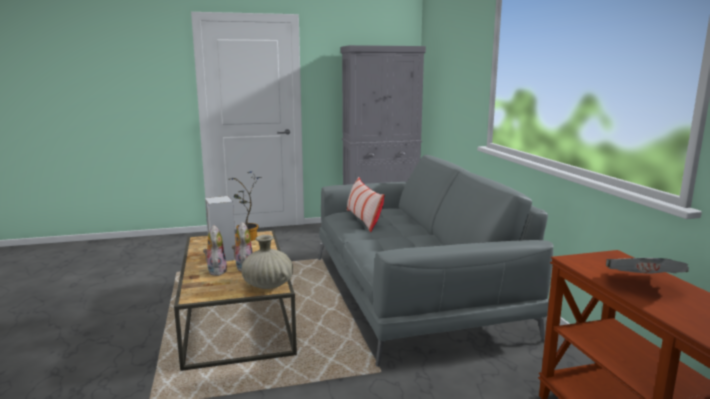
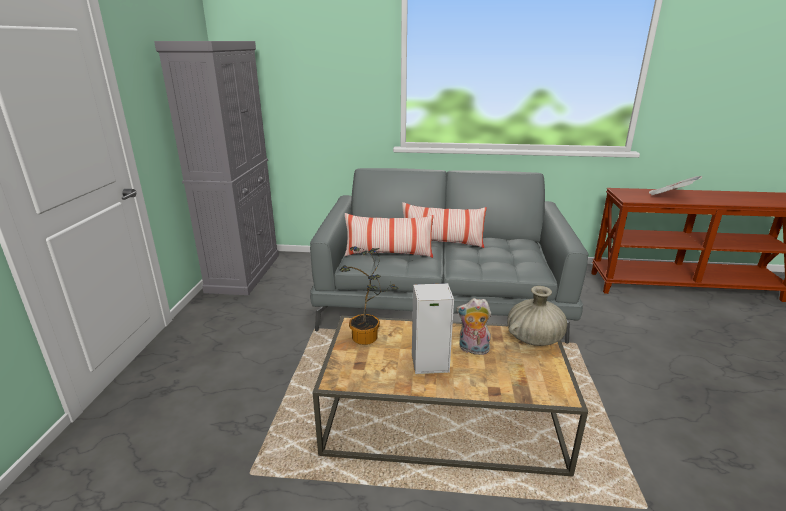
camera: 70 degrees left, 10 degrees up
(216, 271) = (479, 372): plush toy -> none
(409, 232) = (442, 243): none -> pillow

